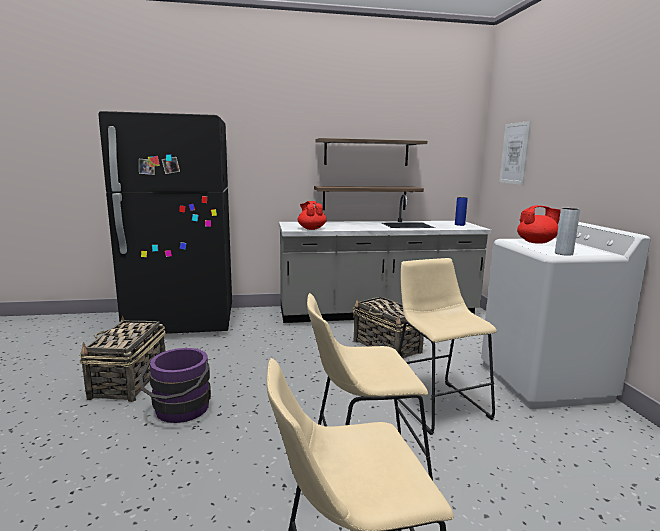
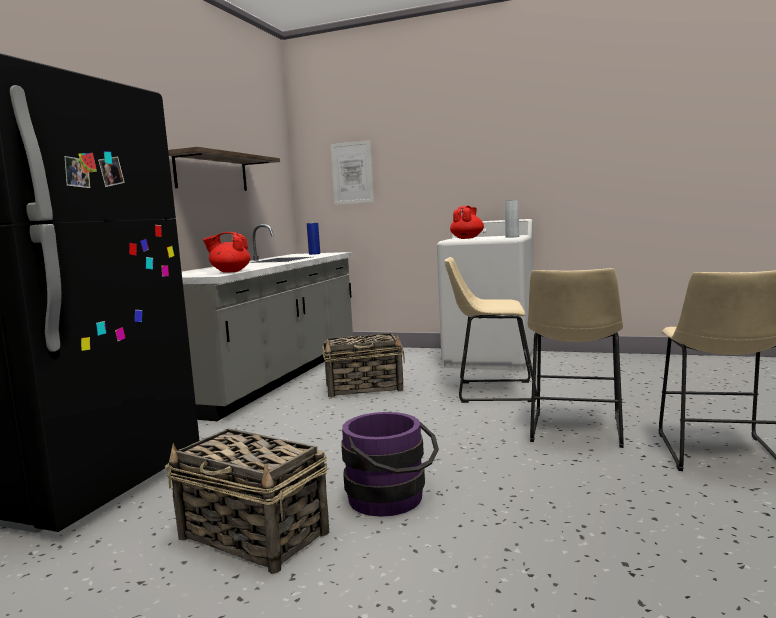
camera: 60 degrees left, 5 degrees down
(364, 198) = (217, 233): shelf -> none

